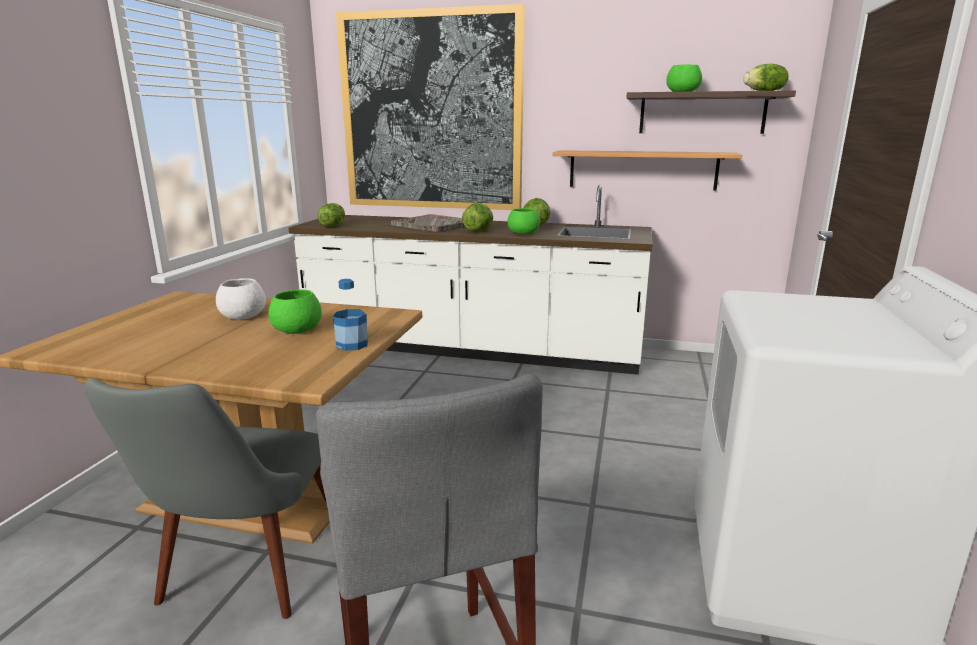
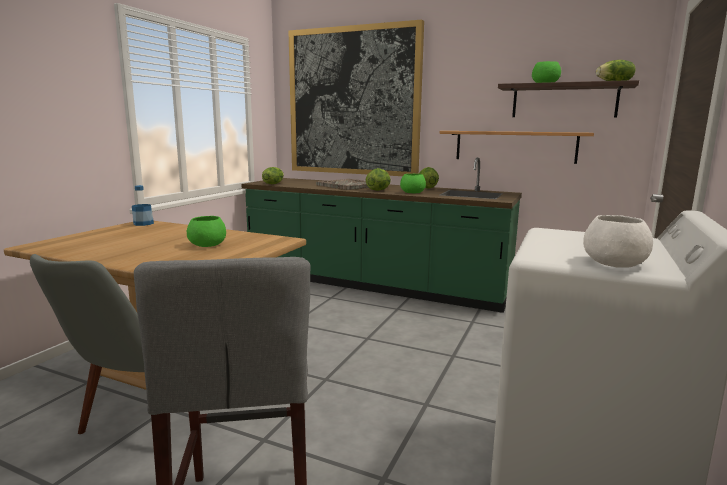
camera: 10 degrees right, 5 degrees down
(243, 316) = (177, 235): white bowl -> white bowl (614, 263)
(352, 344) = (239, 255): bottle -> bottle (143, 223)
(471, 349) = (373, 284): white counter -> green counter

